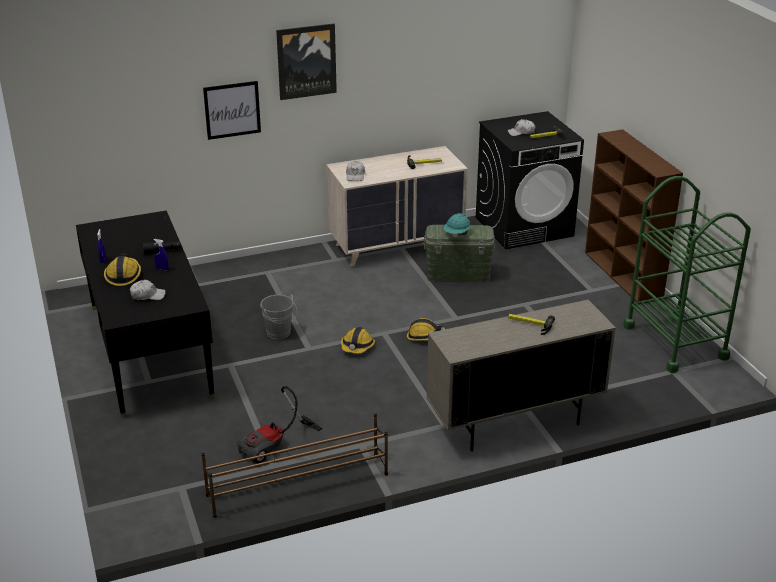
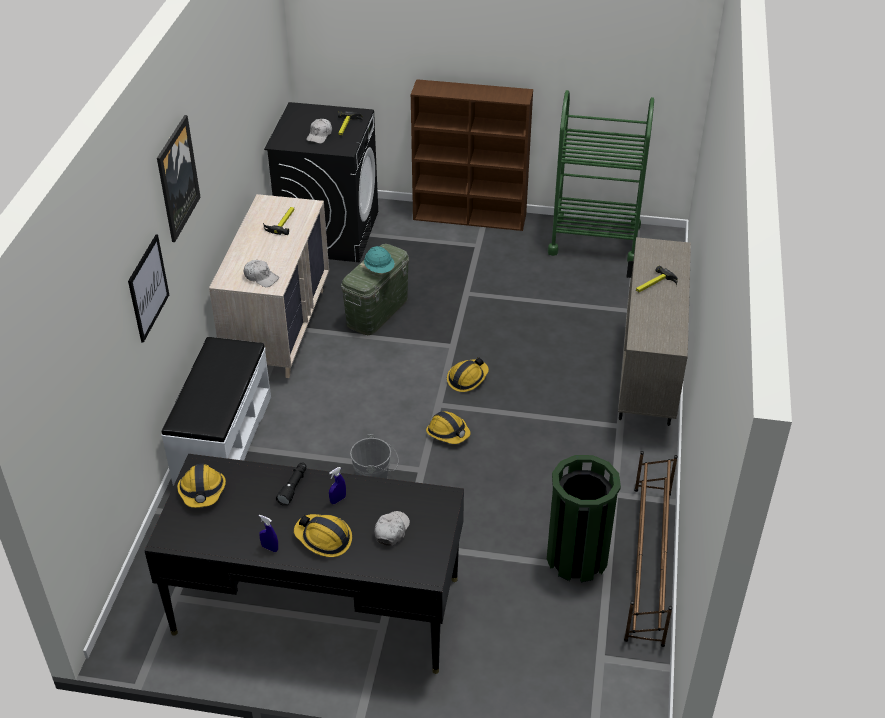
camera: 60 degrees left, 10 degrees up
(136, 225) = (202, 491): none -> hard hat
(269, 265) = (222, 439): none -> white bench
(275, 446) = (577, 558): vacuum cleaner -> green trash can

